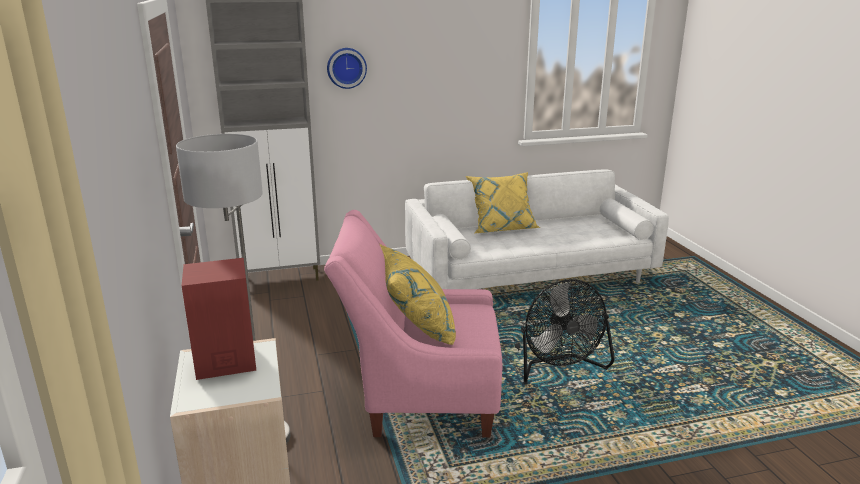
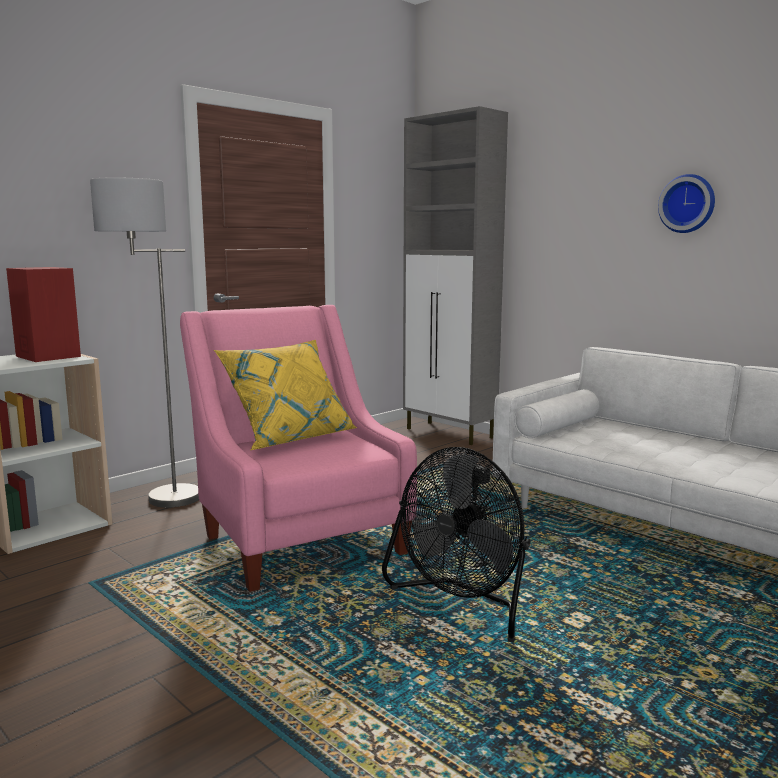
camera: 60 degrees right, 10 degrees down
(346, 68) = (551, 194): wall clock -> wall clock (688, 204)
(501, 228) = (676, 437): yellow pillow -> none

